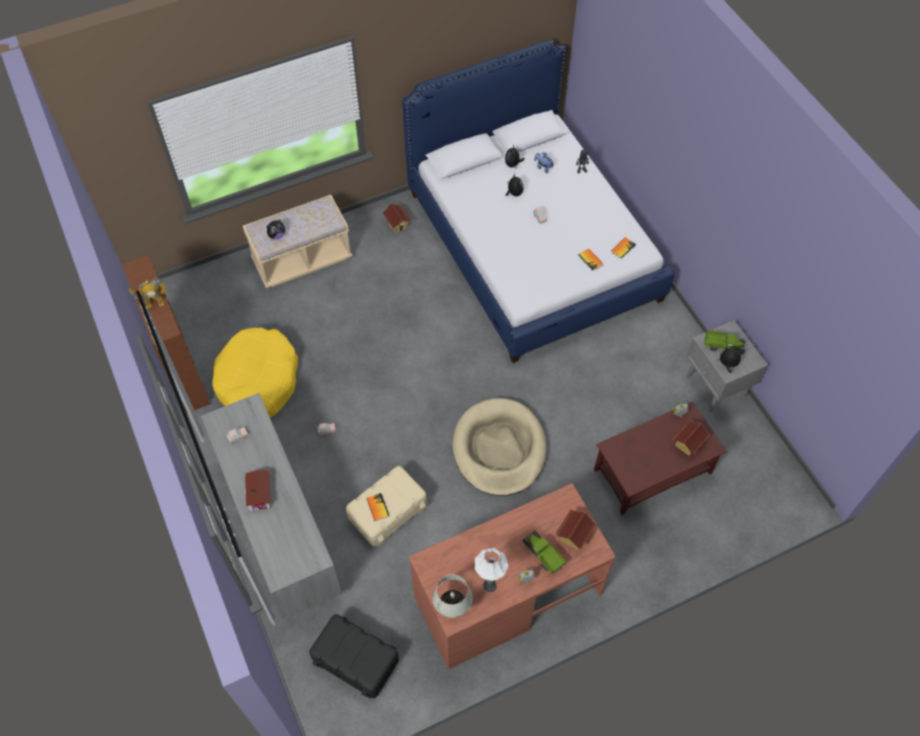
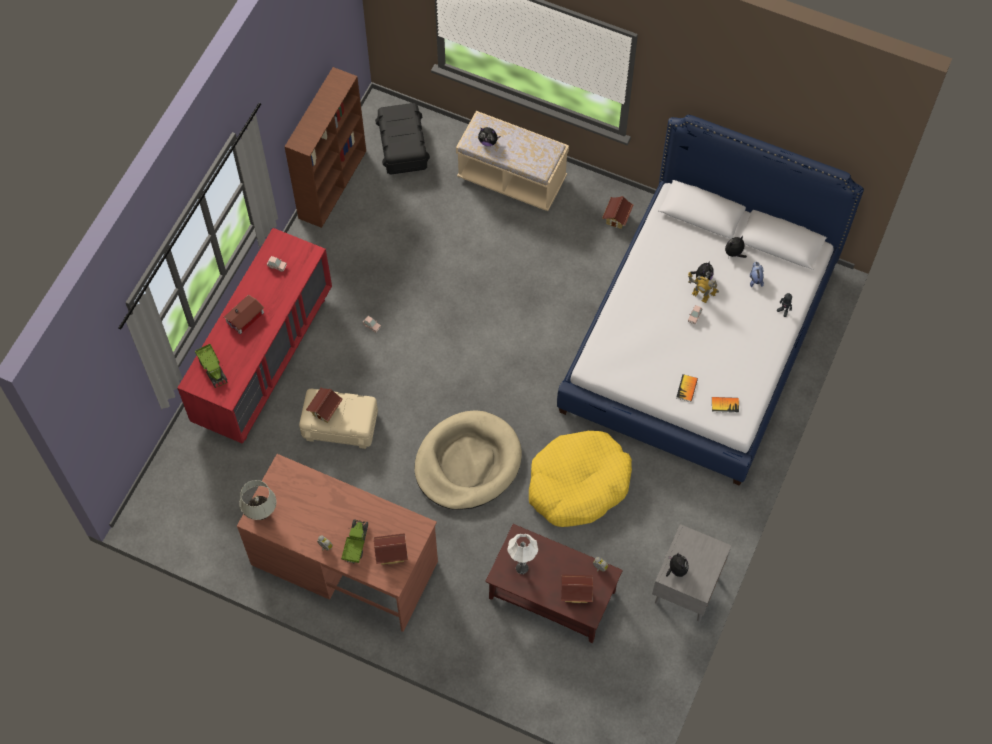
camera: 50 degrees right, 5 degrees up
(155, 303) = (319, 117): toy robot -> toy robot (700, 295)
(258, 380) = (371, 242): yellow dog bed -> yellow dog bed (578, 484)
(279, 525) = (264, 359): grey dresser -> red dresser
(355, 661) = (204, 496): black storage box -> black storage box (402, 147)
(378, 507) = (325, 411): book -> toy house
(489, 586) = (299, 525): white table lamp -> white table lamp (522, 568)
(723, 346) = (693, 554): toy truck -> toy truck (213, 369)

